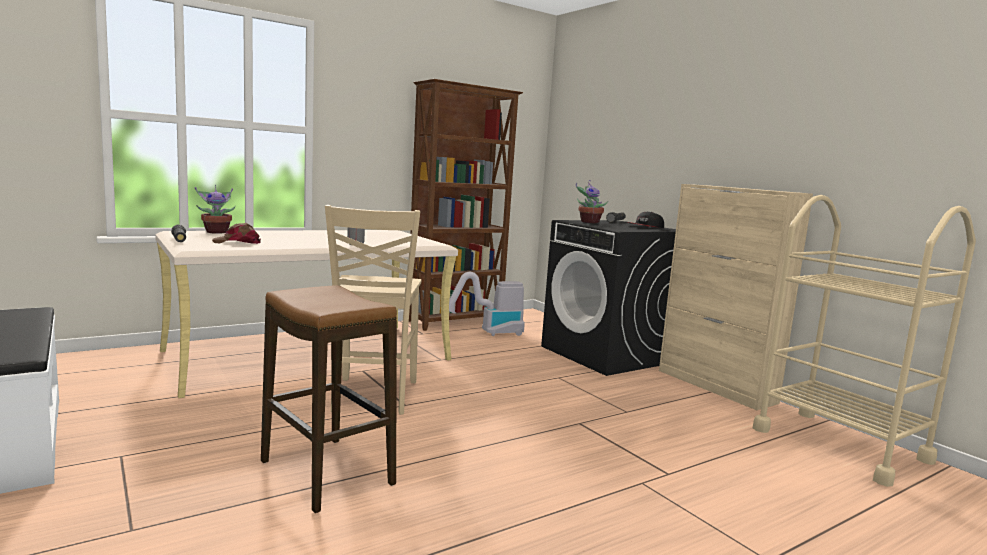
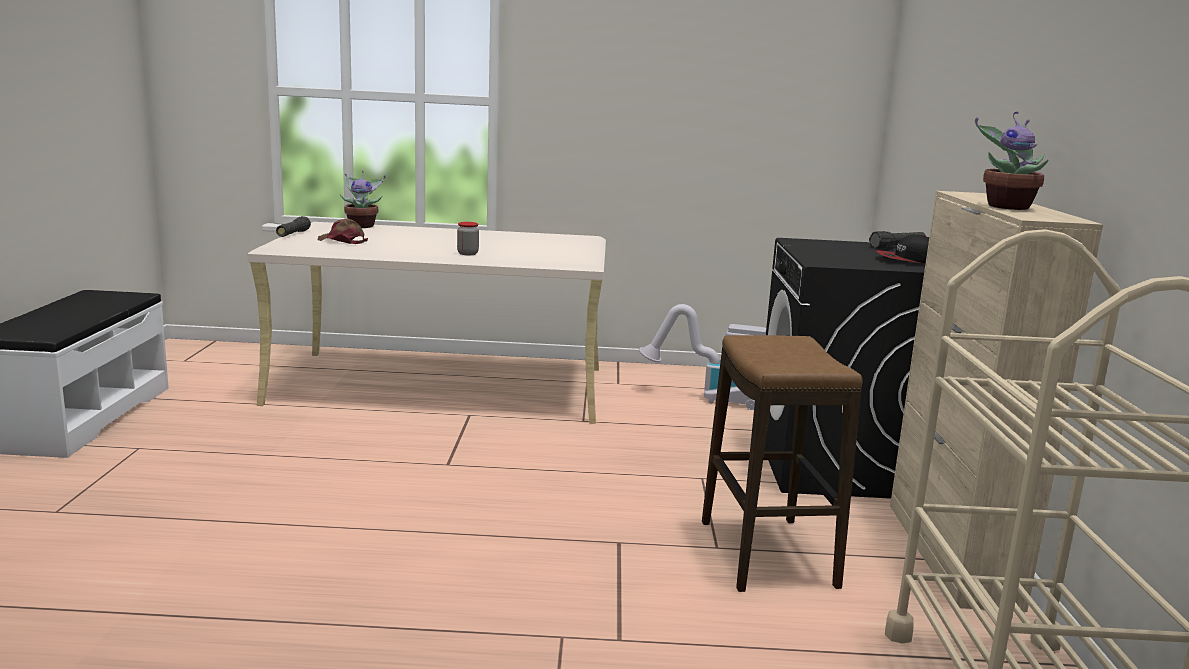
camera: 35 degrees right, 5 degrees up
(326, 473) = (258, 512): stool -> stool (766, 554)
(372, 396) = (430, 446): beige chair -> none
(456, 322) = (692, 375): brown bookcase -> none
(588, 222) = (829, 245): potted plant -> potted plant (1006, 207)

